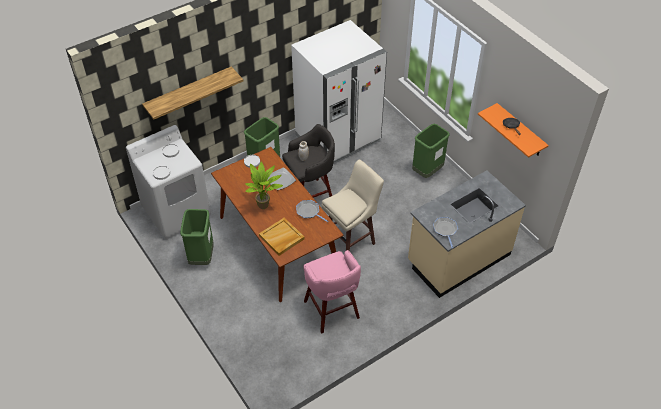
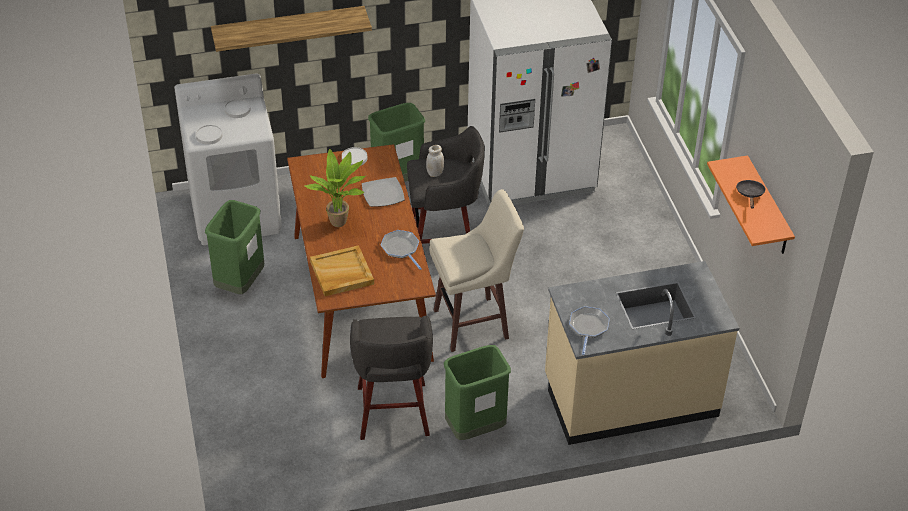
camera: 20 degrees right, 5 degrees down
(332, 311) = (393, 413): pink stool -> grey stool
(427, 171) = (648, 257): green trash can -> green trash can (475, 429)

